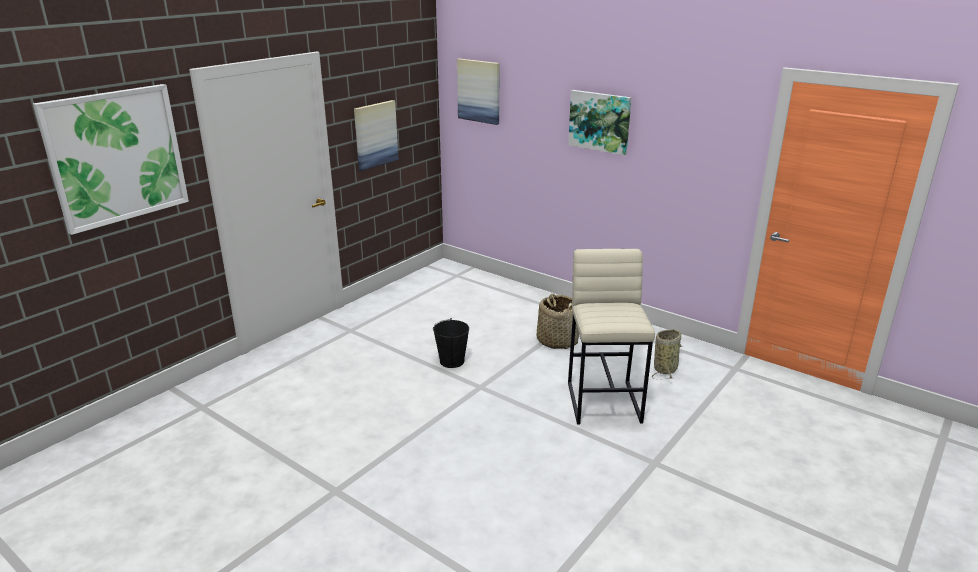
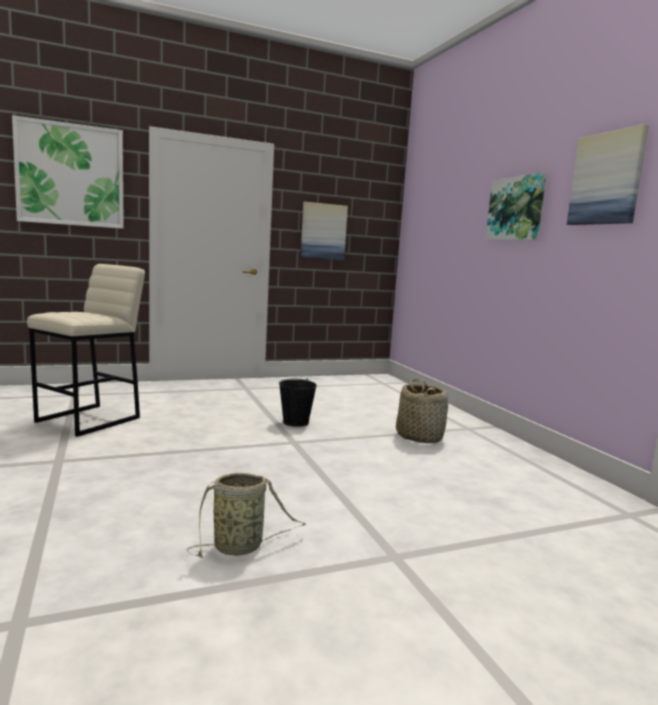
camera: 30 degrees right, 15 degrees down
(479, 91) = (426, 204): picture -> picture (606, 179)
(603, 401) = (406, 487): beige stool -> beige stool (90, 419)
(666, 368) = (523, 487): basket -> basket (241, 547)

